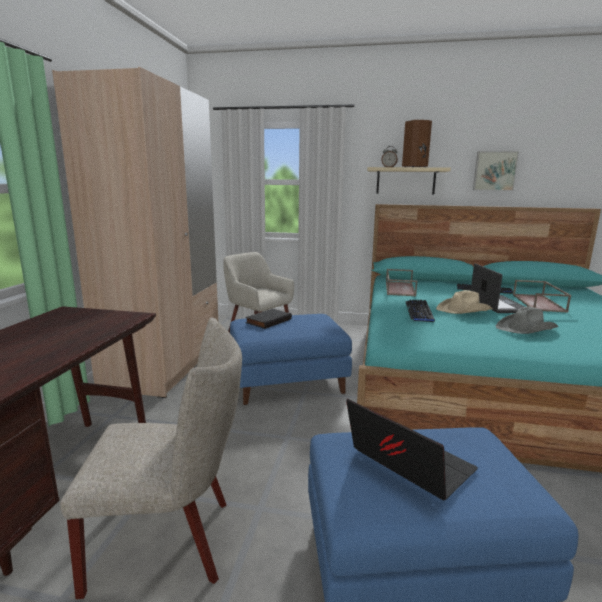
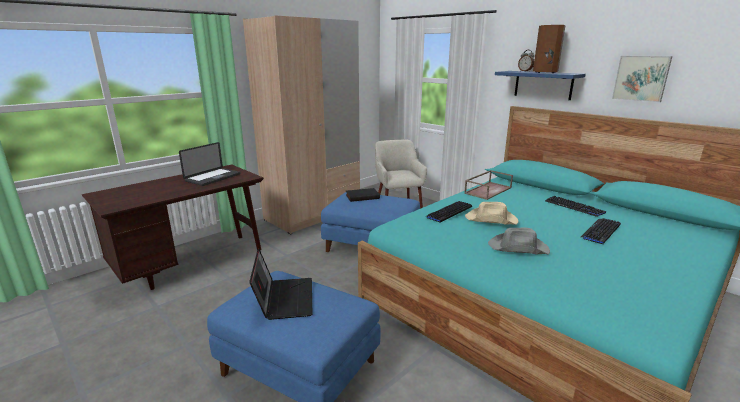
camera: 35 degrees right, 5 degrees up
(172, 541) = (213, 304): beige chair -> none
(405, 181) = (543, 85): beige shelf -> blue shelf
(498, 305) = (545, 223): laptop -> laptop (213, 177)
(539, 303) = (601, 231): brown tray -> keyboard

